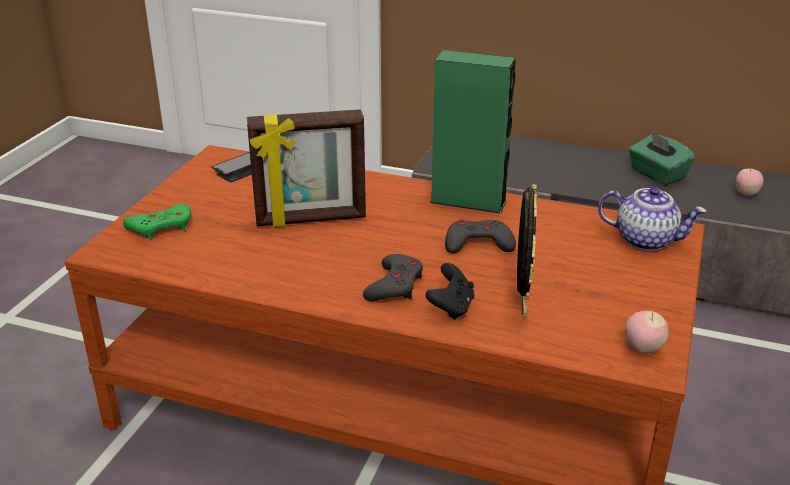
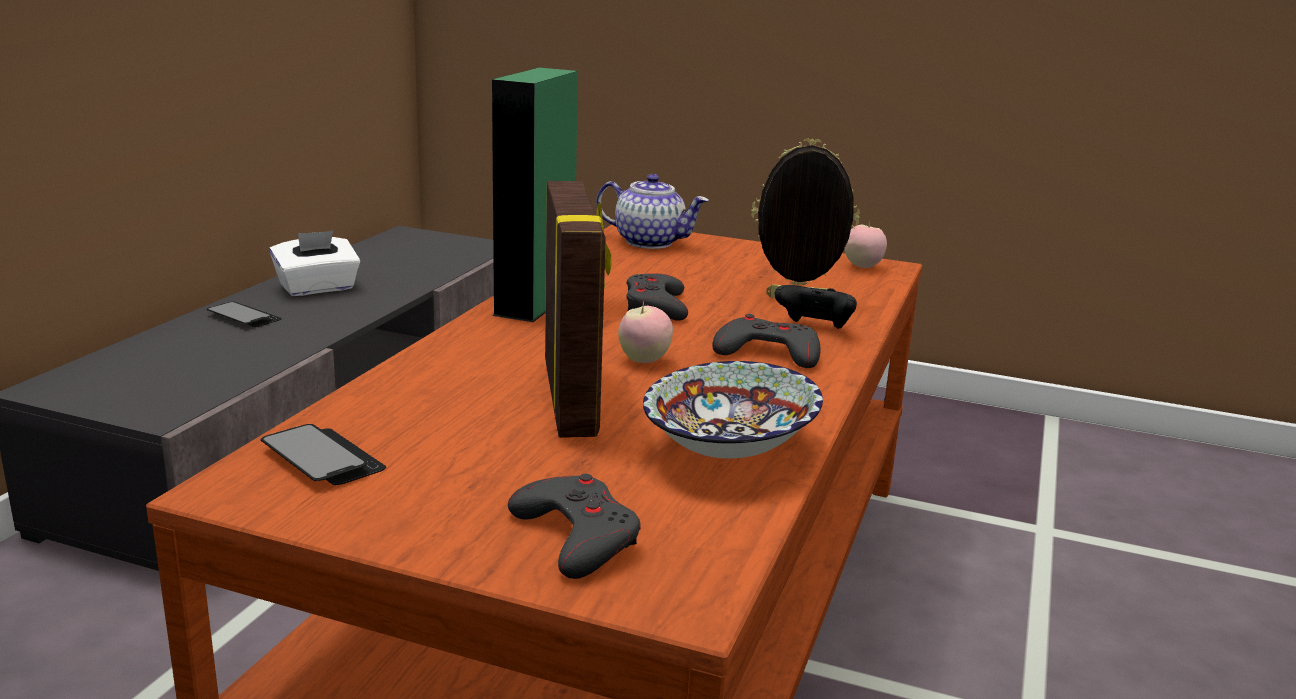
camera: 90 degrees left, 10 degrees down
(161, 226) = (576, 536): green game controller -> grey game controller
(241, 266) = (731, 451): none -> bowl
(586, 161) = (244, 317): none -> phone
(646, 240) = (650, 242): teapot -> teapot turned 90 degrees clockwise
(657, 174) = (317, 288): green tissue box -> white tissue box
(746, 194) = (399, 261): apple -> apple (644, 360)

